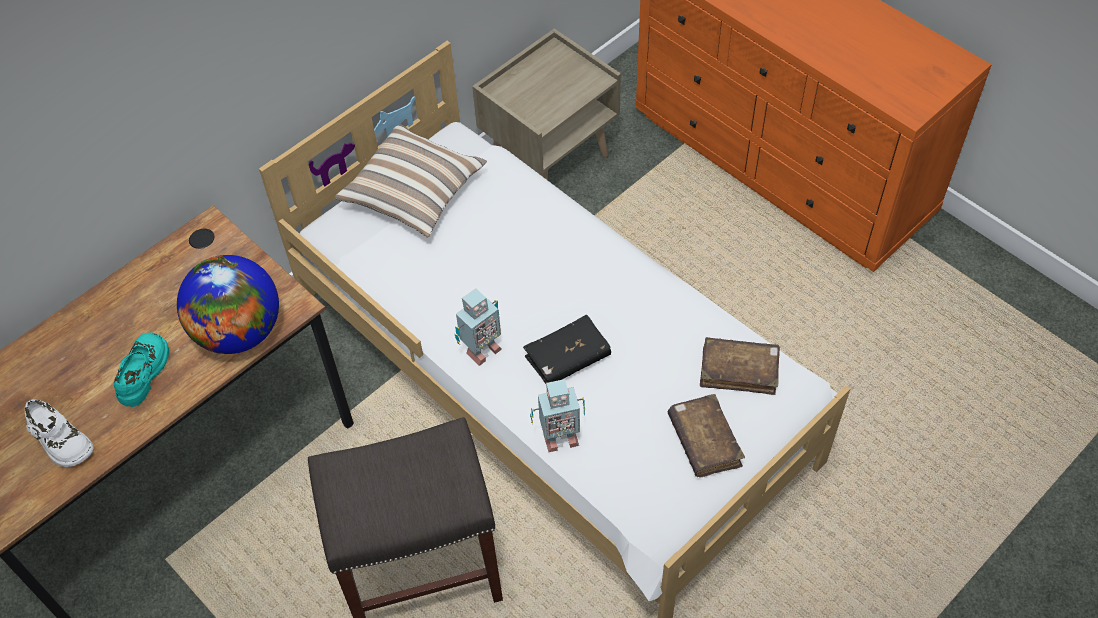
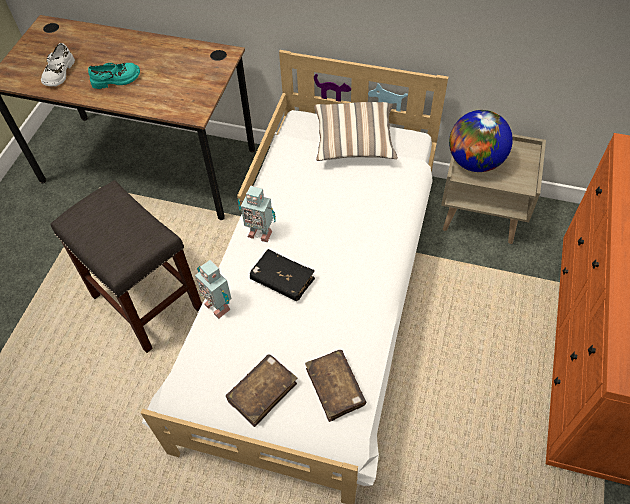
camera: 60 degrees right, 0 degrees up
(239, 332) = (164, 101): globe -> globe (475, 162)

